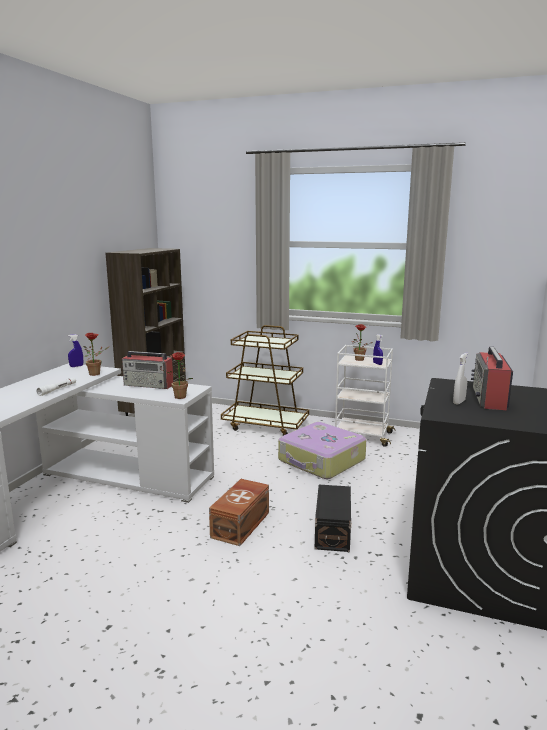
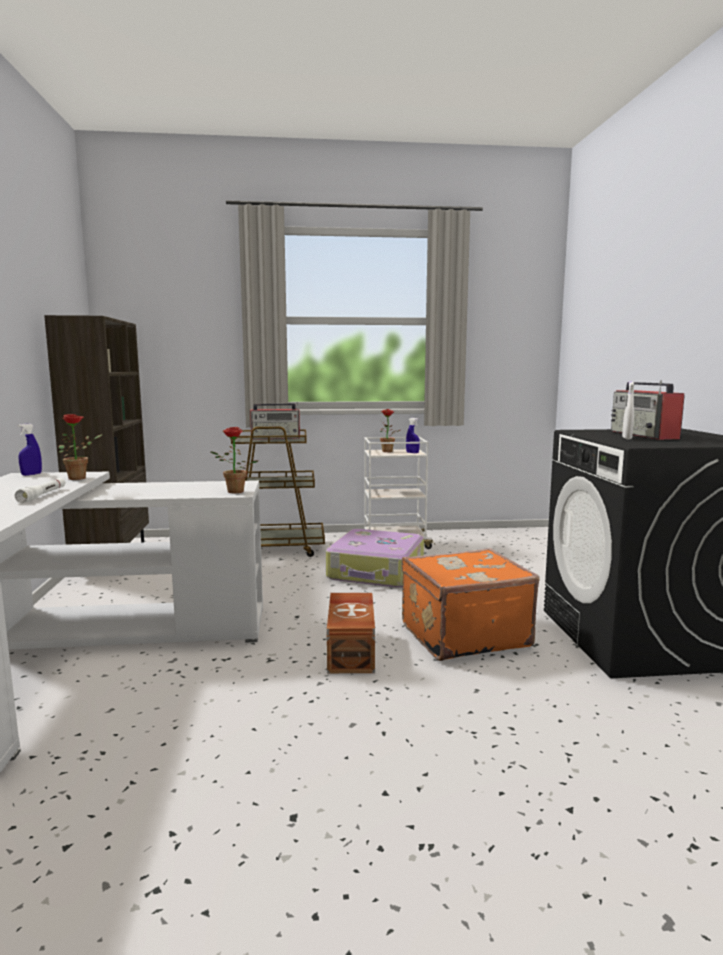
camera: 25 degrees left, 5 degrees down
(149, 385) = (169, 486): radio -> radio (276, 438)
(331, 531) = (463, 634): black storage box -> orange suitcase

